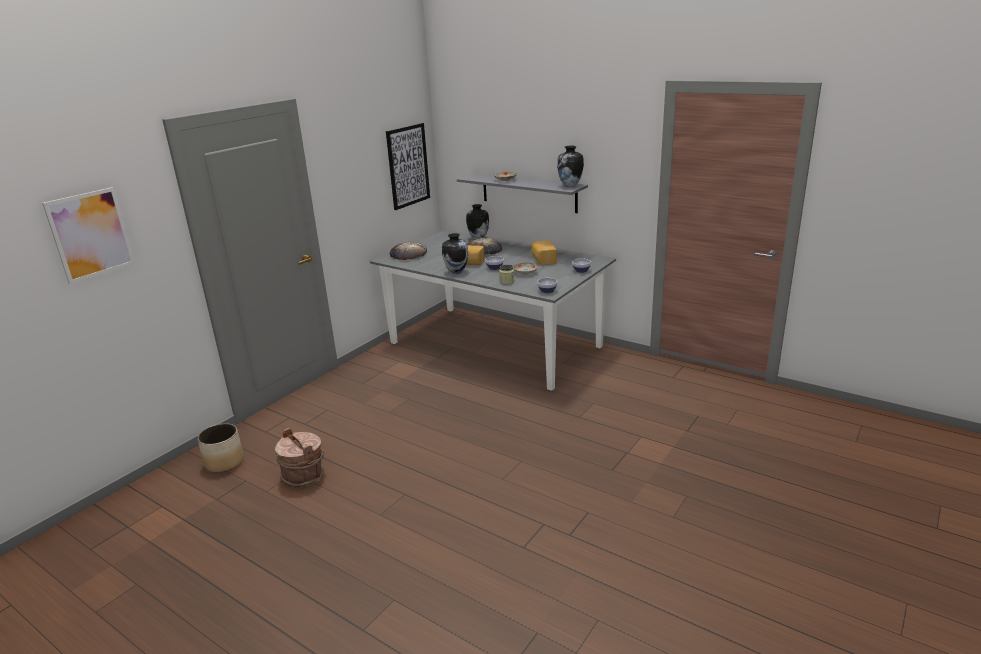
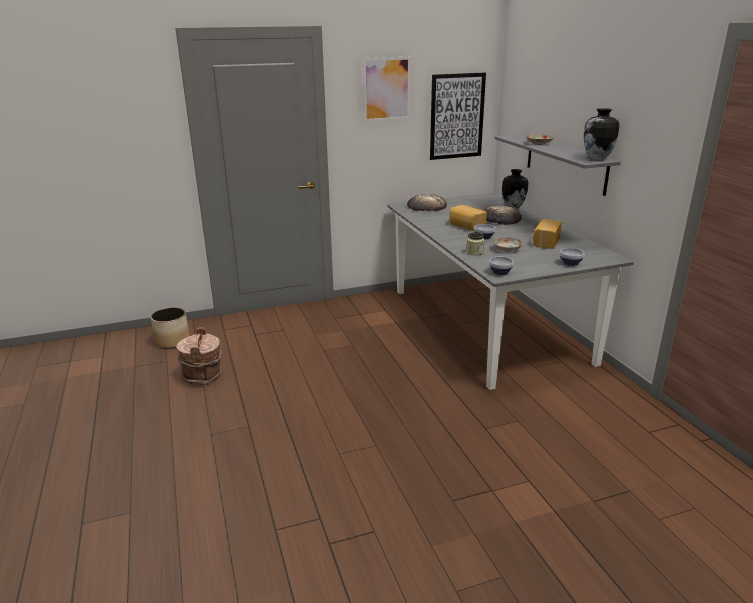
camera: 35 degrees right, 0 degrees up
(91, 234) = (96, 117): picture -> picture (386, 89)
(456, 271) = (443, 231): vase -> none

